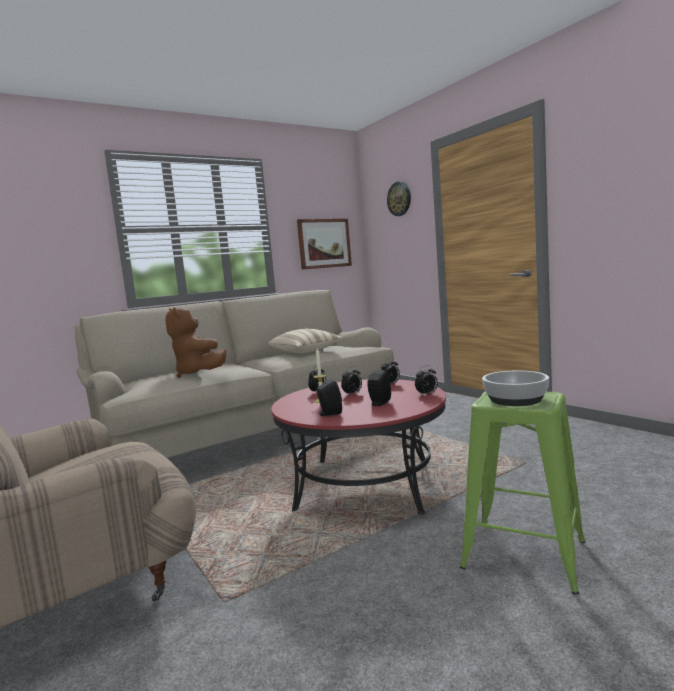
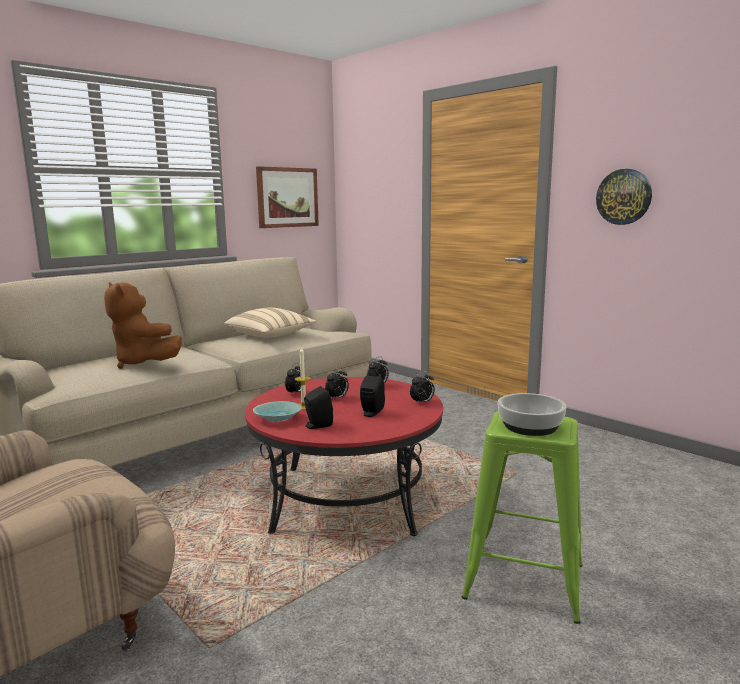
camera: 10 degrees left, 5 degrees up
(296, 409) = (276, 418): none -> turquoise bowl
(399, 199) = (381, 152): wall clock -> wall clock (624, 197)

